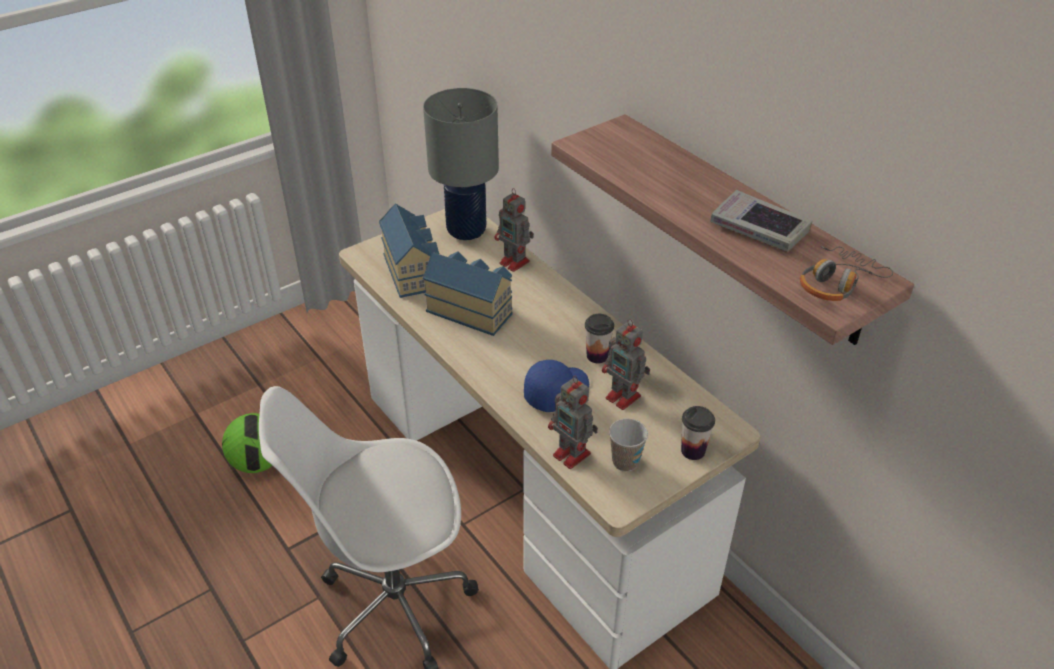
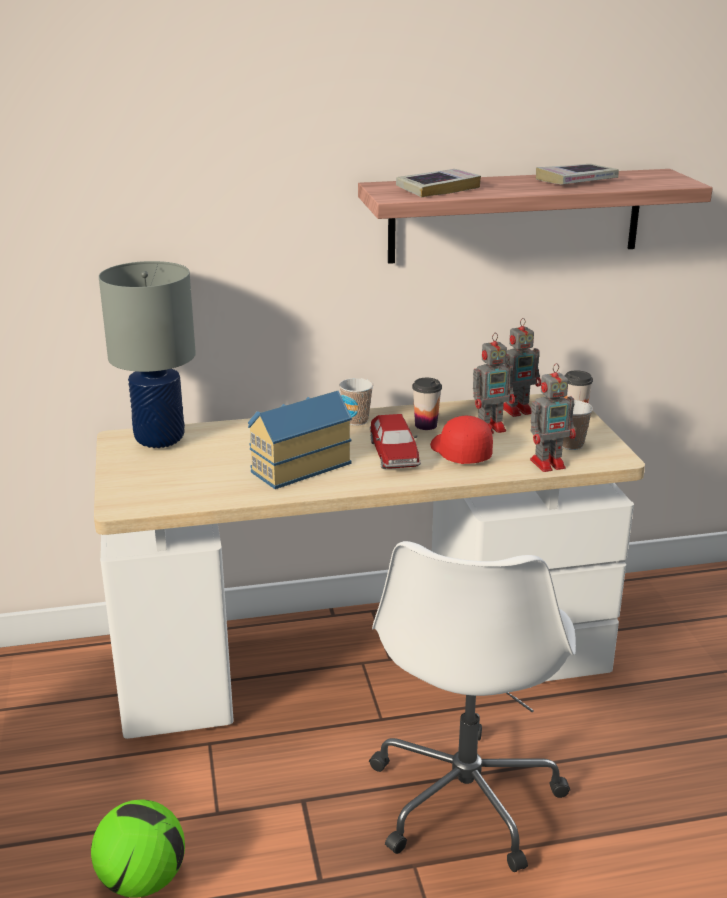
camera: 65 degrees left, 15 degrees down
(413, 270) = (192, 482): toy house -> none
(515, 263) = (245, 429): toy robot -> toy robot (518, 409)
(525, 354) = (394, 454): none -> toy car
(556, 391) = (459, 452): blue cap -> red cap
(575, 313) = (356, 420): none -> cup
(635, 157) = (438, 189): none -> book
(837, 283) = (659, 178): headphones -> none

